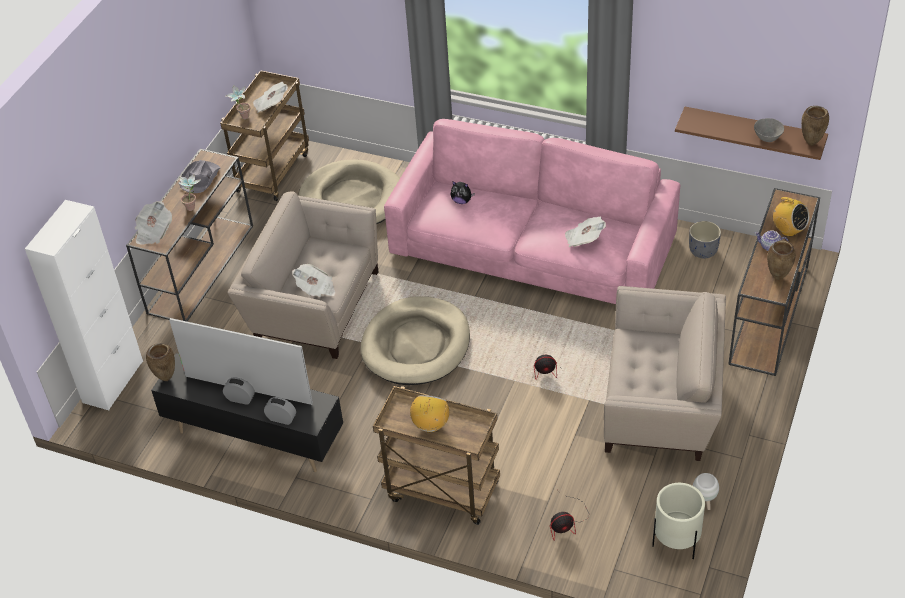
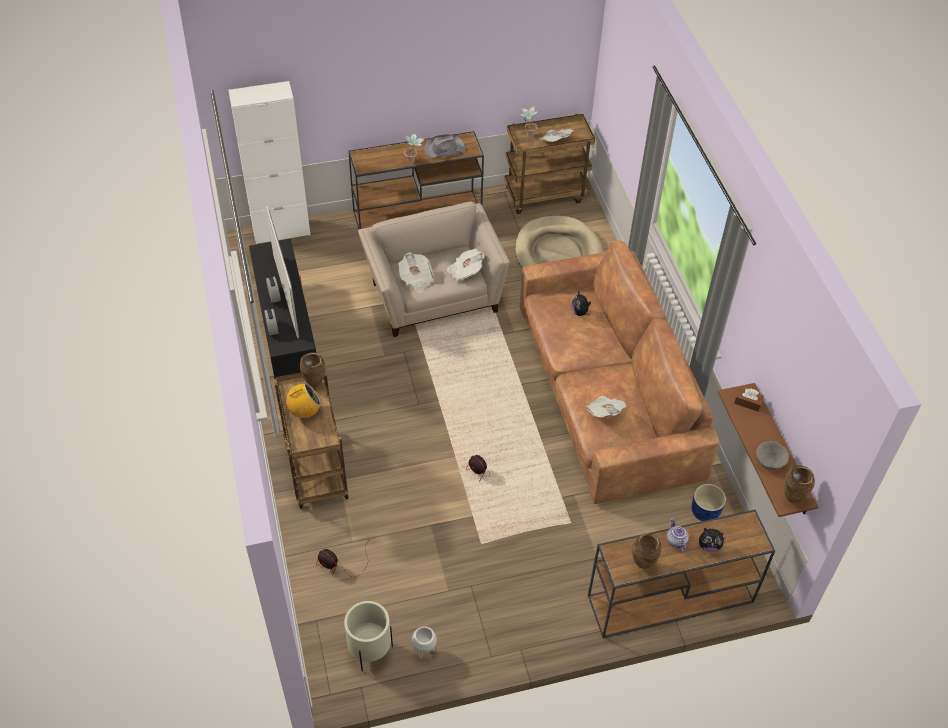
camera: 50 degrees right, 5 degrees up
(153, 232) = (371, 156): newspaper -> newspaper (465, 271)
(166, 378) = (264, 247): brown vase -> brown vase (315, 384)
(416, 345) = (443, 375): beige dog bed -> none
(532, 246) = (606, 391): pink sofa -> brown sofa
(662, 405) = (506, 569): beige armchair -> none
(701, 119) = (748, 402): none -> brown tissue box
(703, 250) = (705, 512): grey planter -> blue planter
(788, 230) = (709, 545): radio -> plush toy

